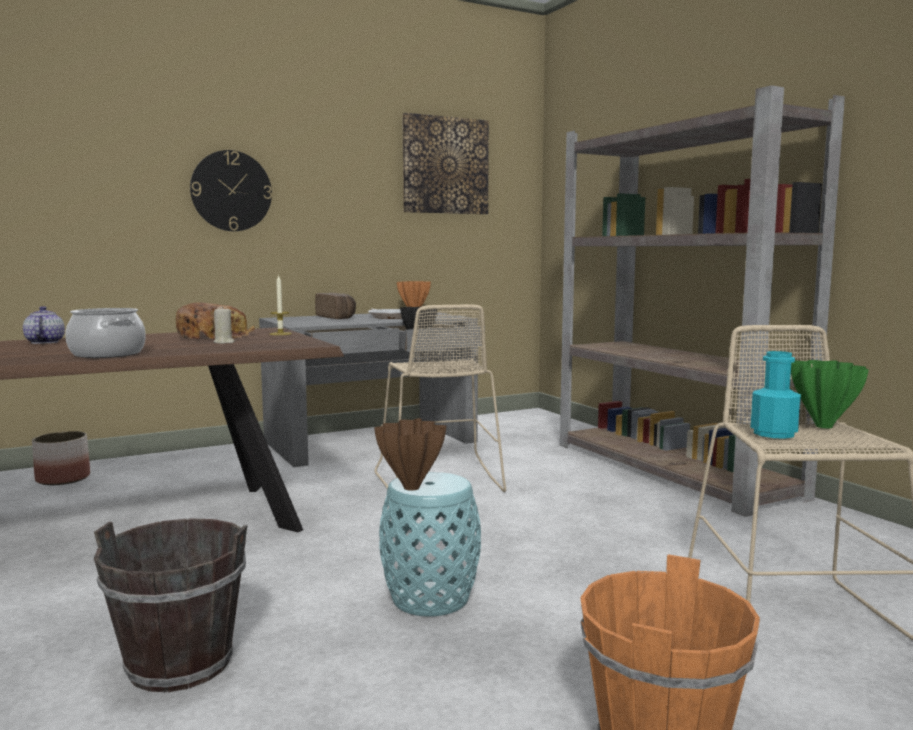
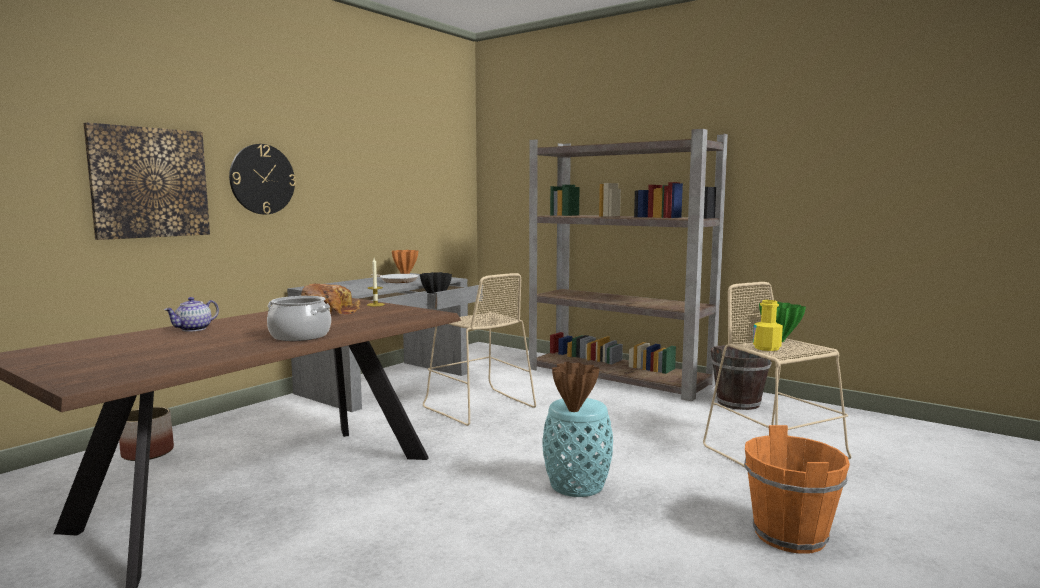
camera: 25 degrees left, 0 degrees up
(44, 342) = (194, 329): teapot -> teapot turned 105 degrees counterclockwise
(180, 664) = (472, 561): brown bucket -> brown bucket (738, 403)
(224, 342) = (358, 316): beige candle -> none
(337, 317) = (356, 284): bread -> none
(445, 165) = (415, 156): picture -> picture (150, 183)
(774, 433) = (766, 348): turquoise bottle -> yellow bottle

